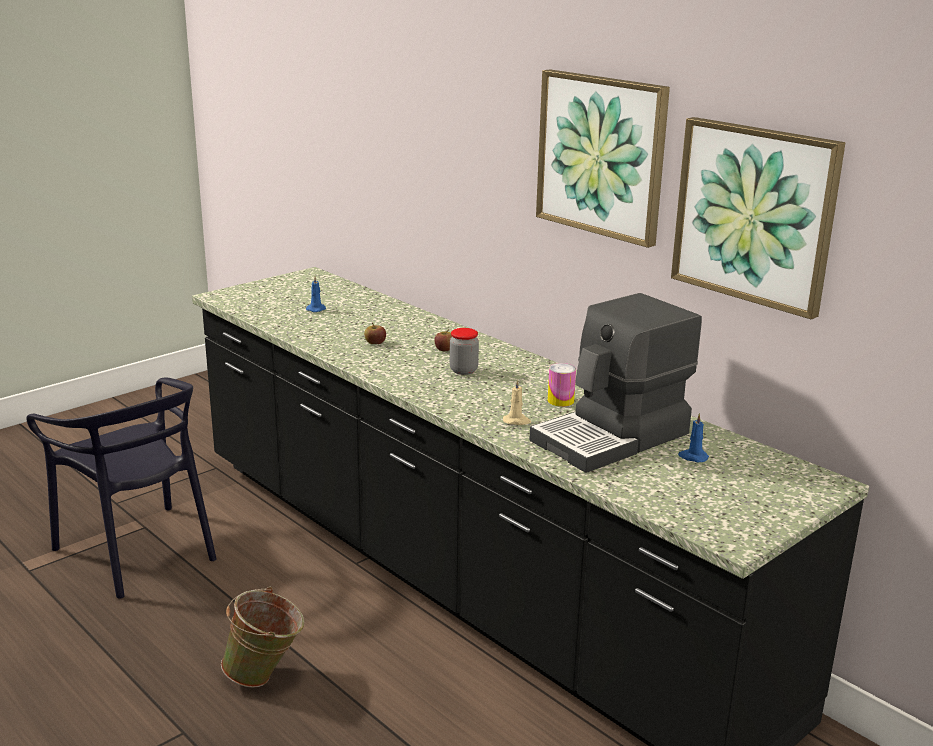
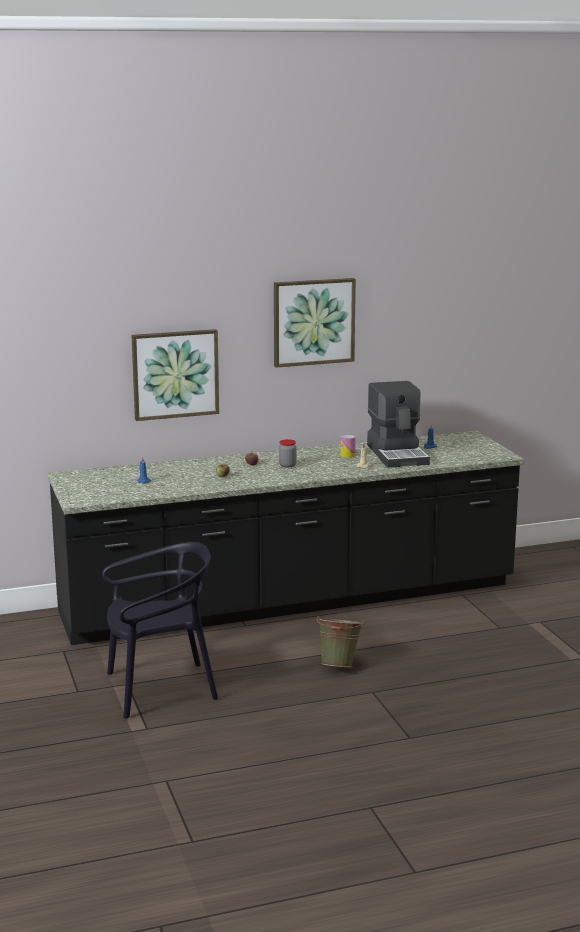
camera: 65 degrees left, 5 degrees down
(755, 214) = (405, 328): picture -> picture (175, 374)

